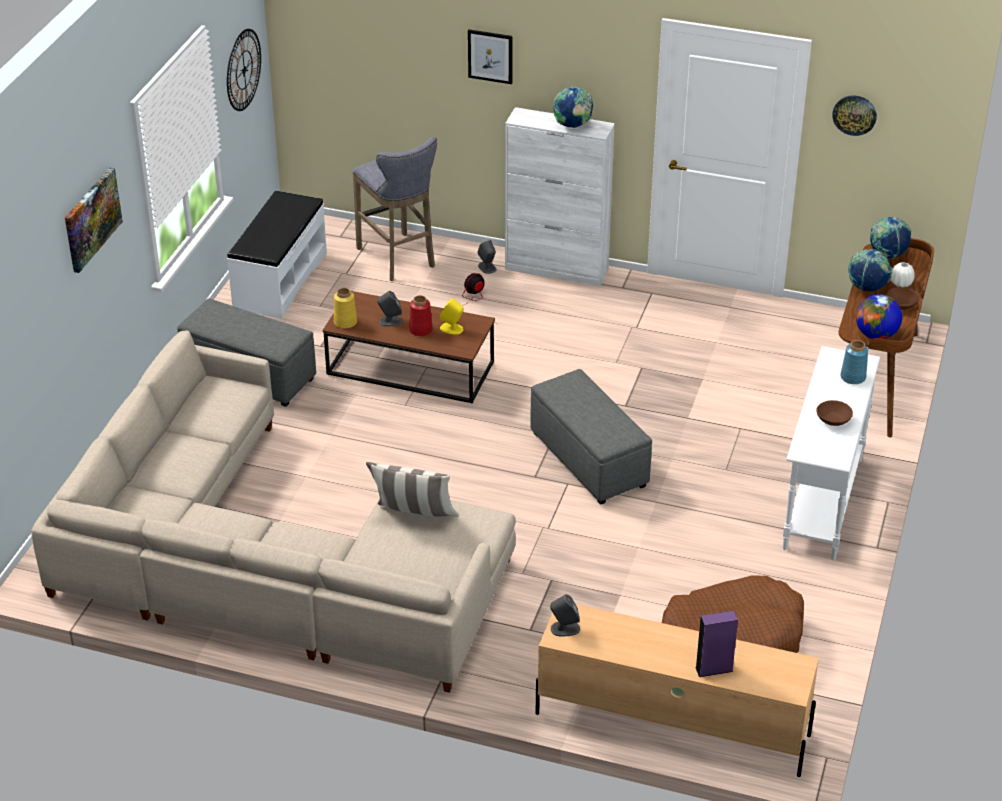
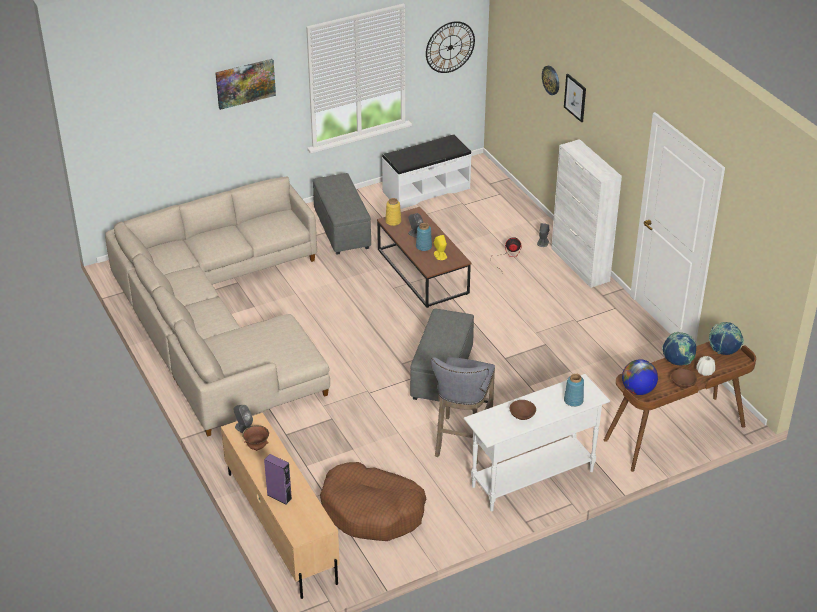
camera: 45 degrees right, 0 degrees up
(399, 259) = (502, 212): grey stool -> grey stool (462, 442)
(414, 519) = (275, 335): pillow -> none
(420, 330) = (424, 246): red vase -> blue vase
(572, 126) = (594, 165): globe -> none
(610, 638) = (257, 447): none -> brown bowl
(854, 114) = (740, 237): wall clock -> wall clock (551, 80)

